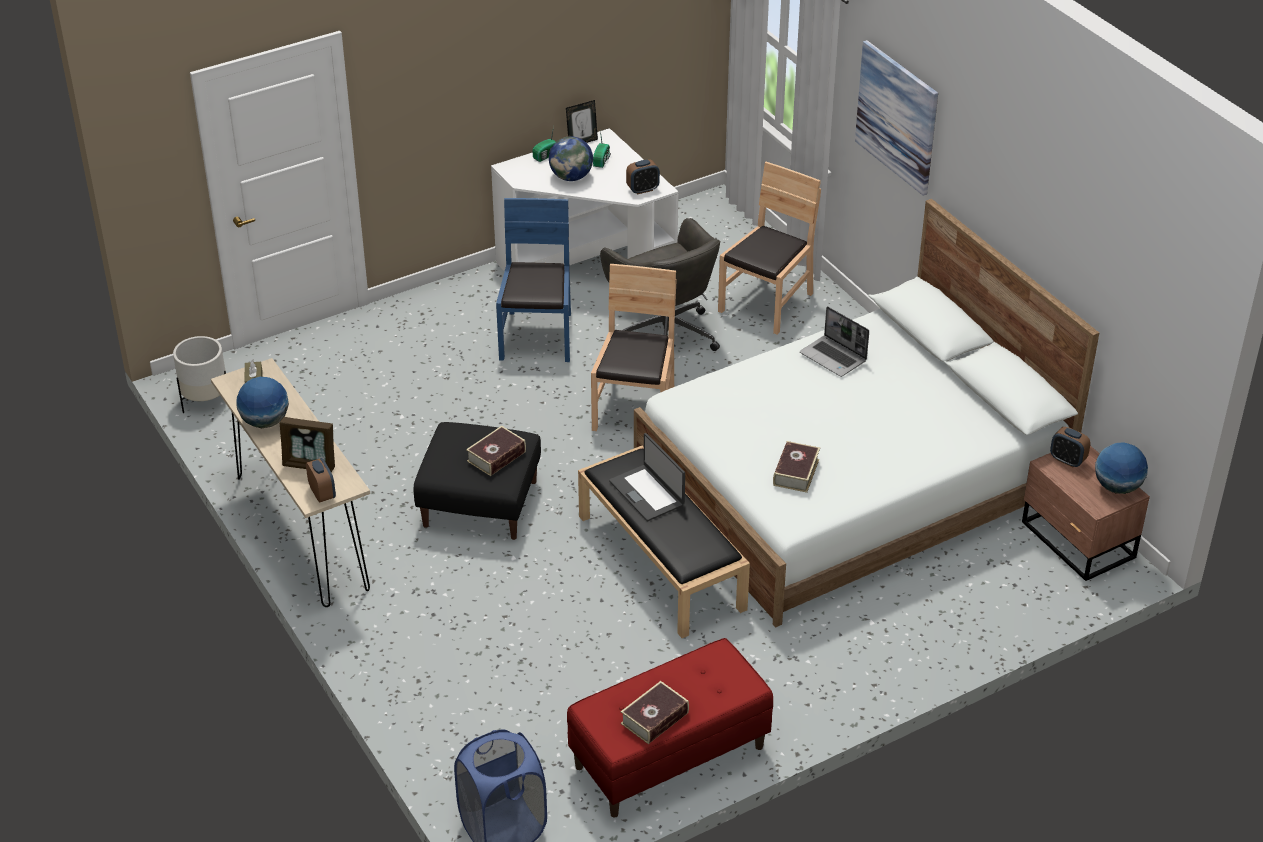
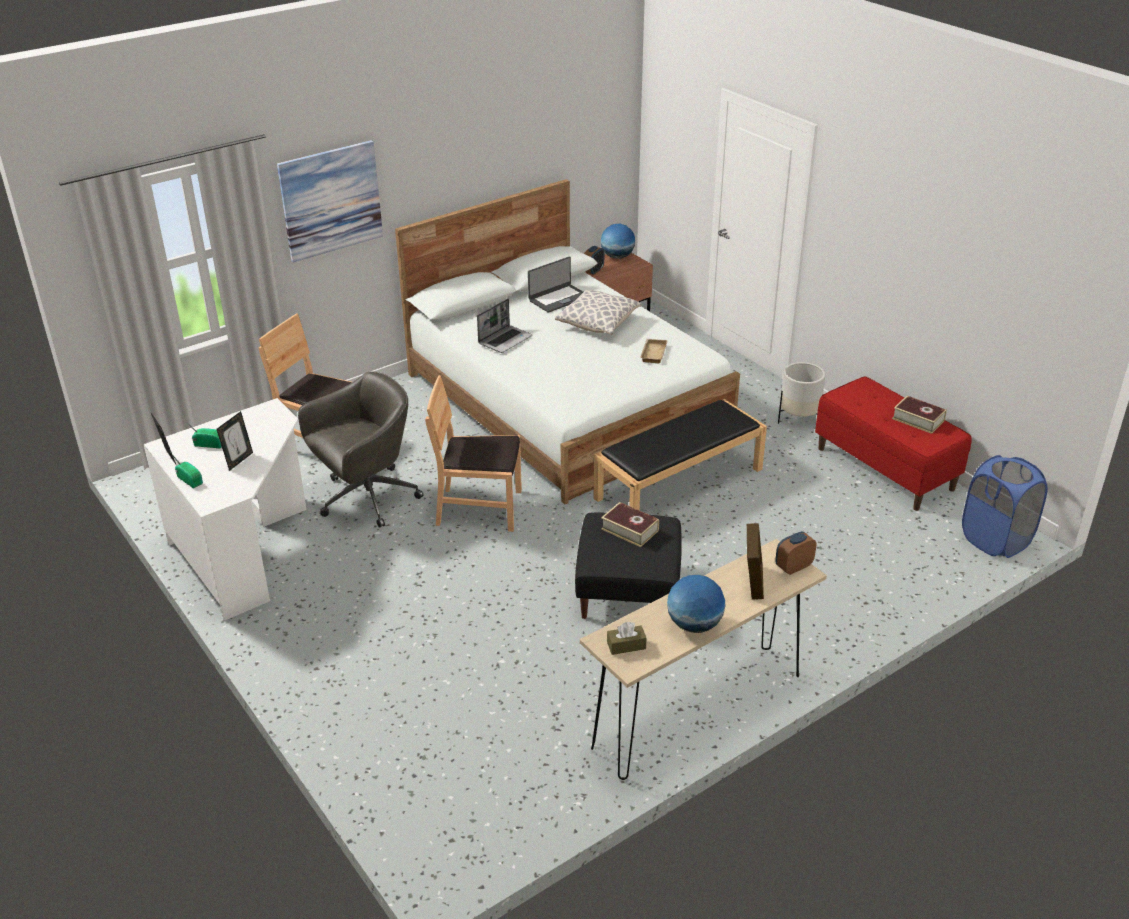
camera: 95 degrees left, 5 degrees down
(206, 401) = (484, 841): white planter -> white planter (798, 419)
(537, 337) = (365, 577): blue chair -> none
(571, 177) = (238, 460): globe -> picture frame
(642, 189) = (271, 417): alarm clock -> none
(647, 493) = (664, 441): laptop -> laptop (558, 298)
(796, 472) = (652, 353): book -> beige tray
(875, 434) = (598, 324): none -> pillow

